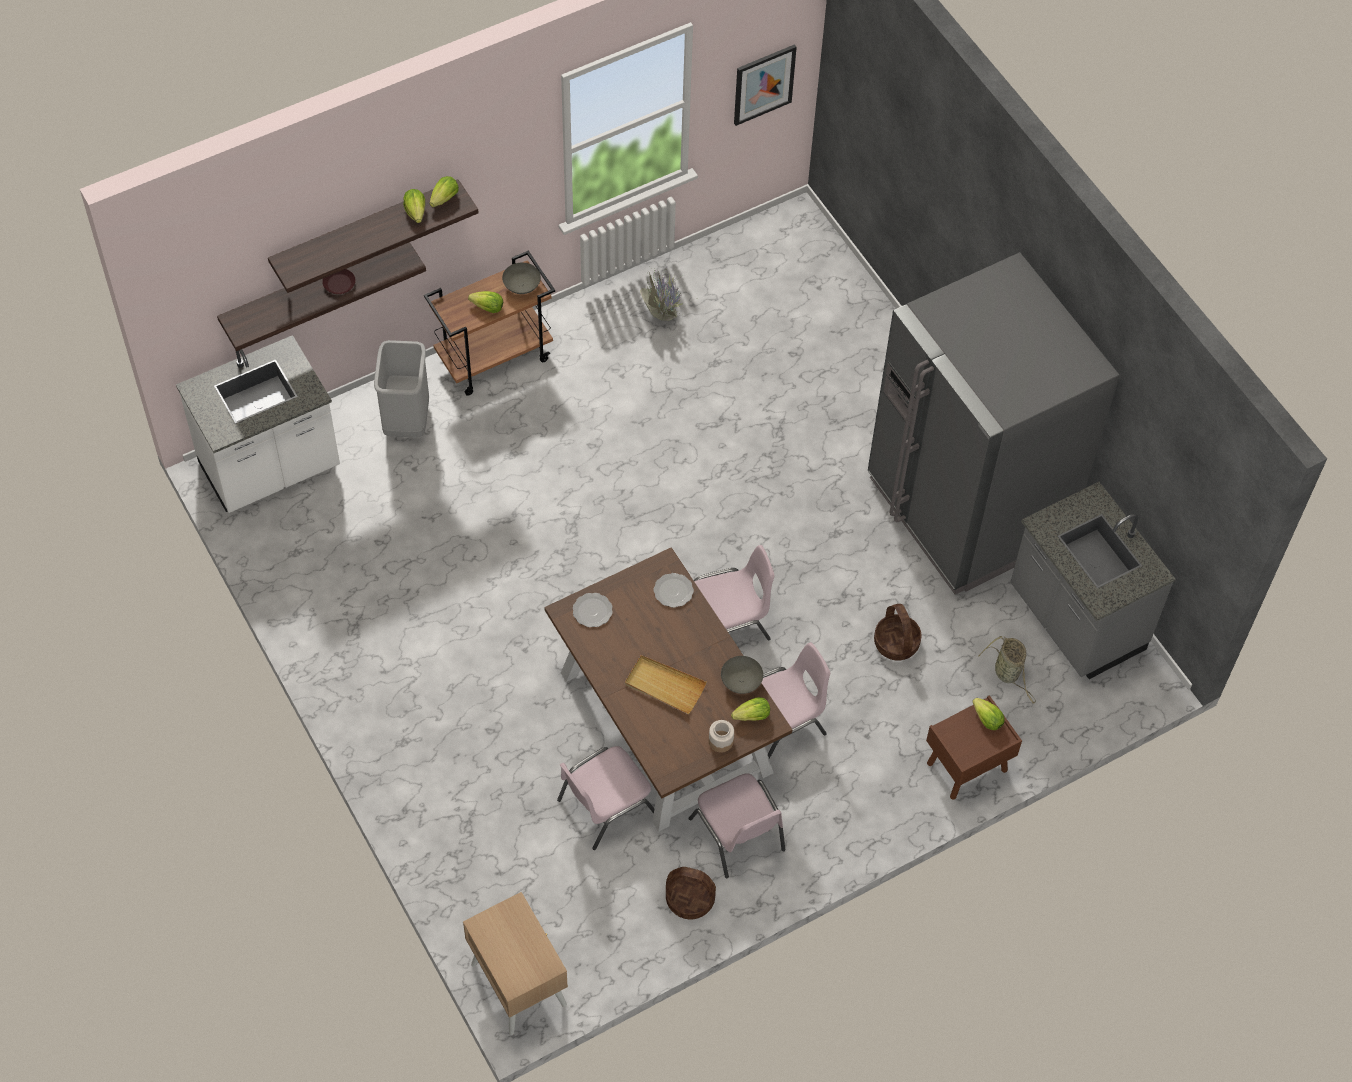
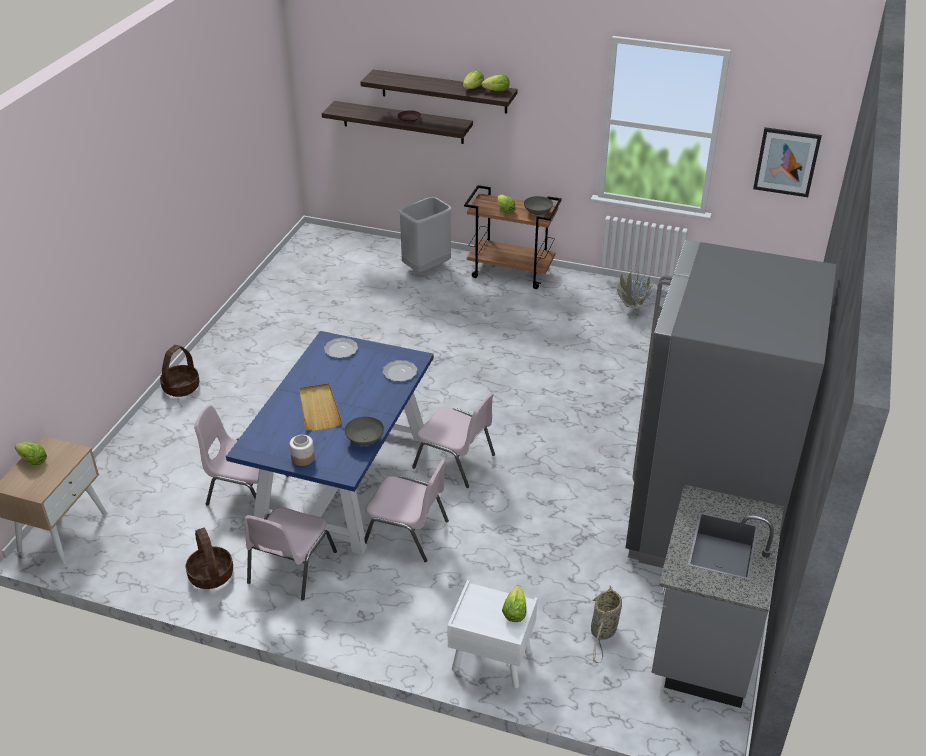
camera: 50 degrees right, 20 degrees down
(270, 469) = (334, 246): white counter -> none
(666, 723) = (343, 480): brown dining table -> blue dining table
(752, 716) = (342, 461): lettuce -> lettuce (33, 461)
(896, 643) = (547, 552): basket -> basket (181, 387)
(966, 767) = (490, 661): brown nightstand -> white nightstand

